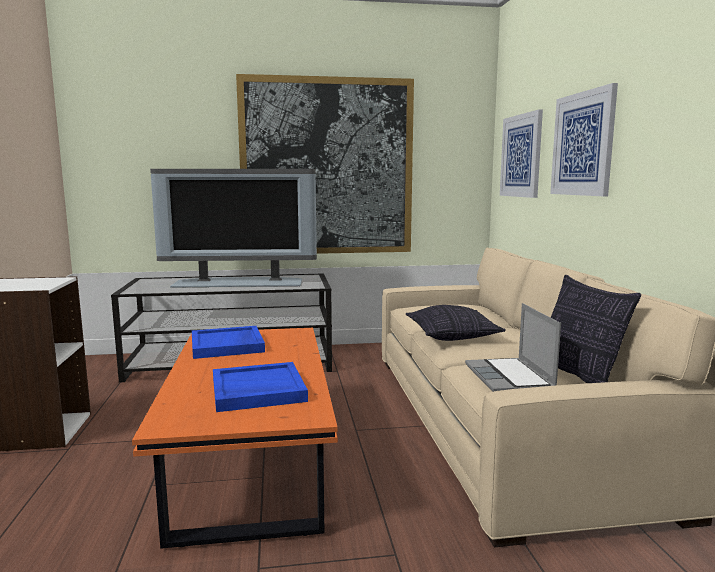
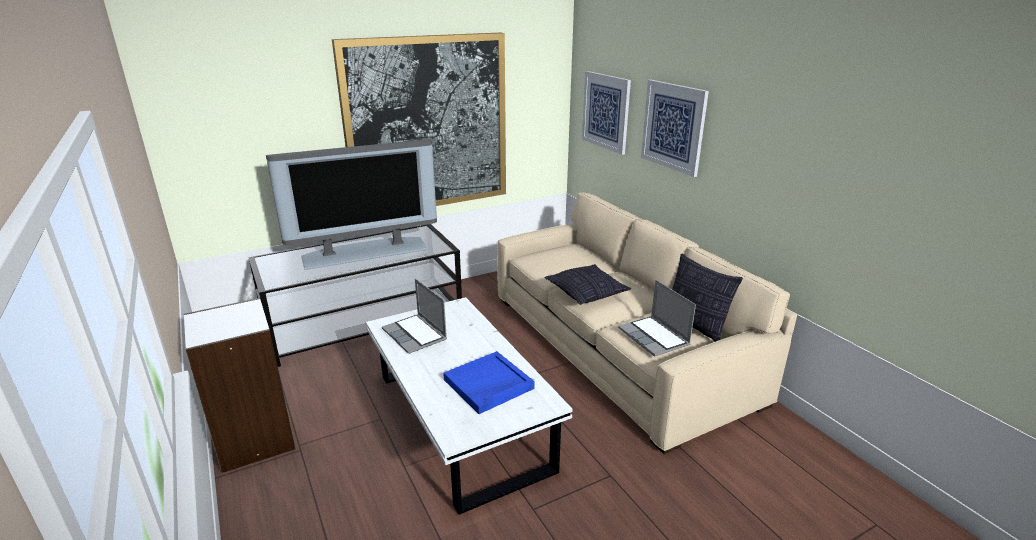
camera: 20 degrees left, 15 degrees up
(227, 345) = (415, 335): blue tray -> laptop
(251, 457) = (461, 422): orange coffee table -> white coffee table

